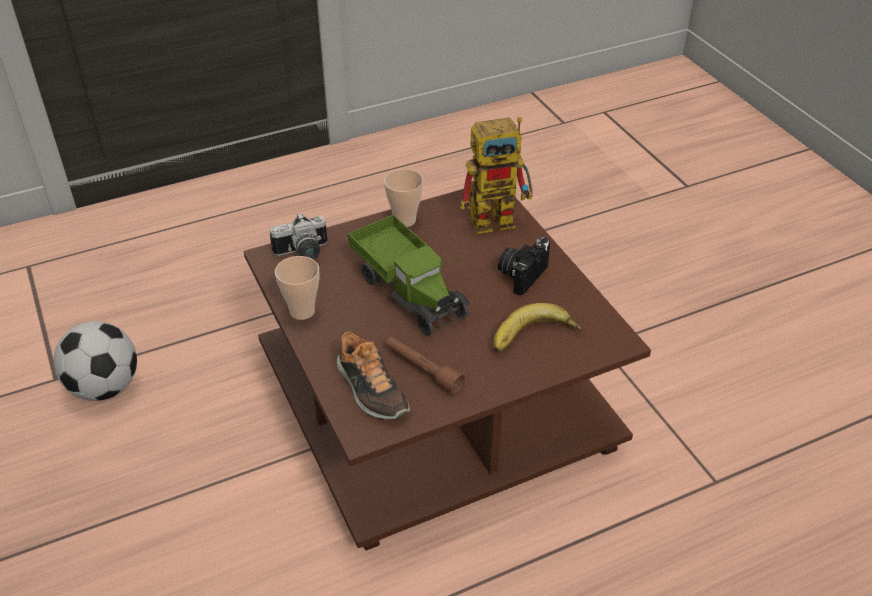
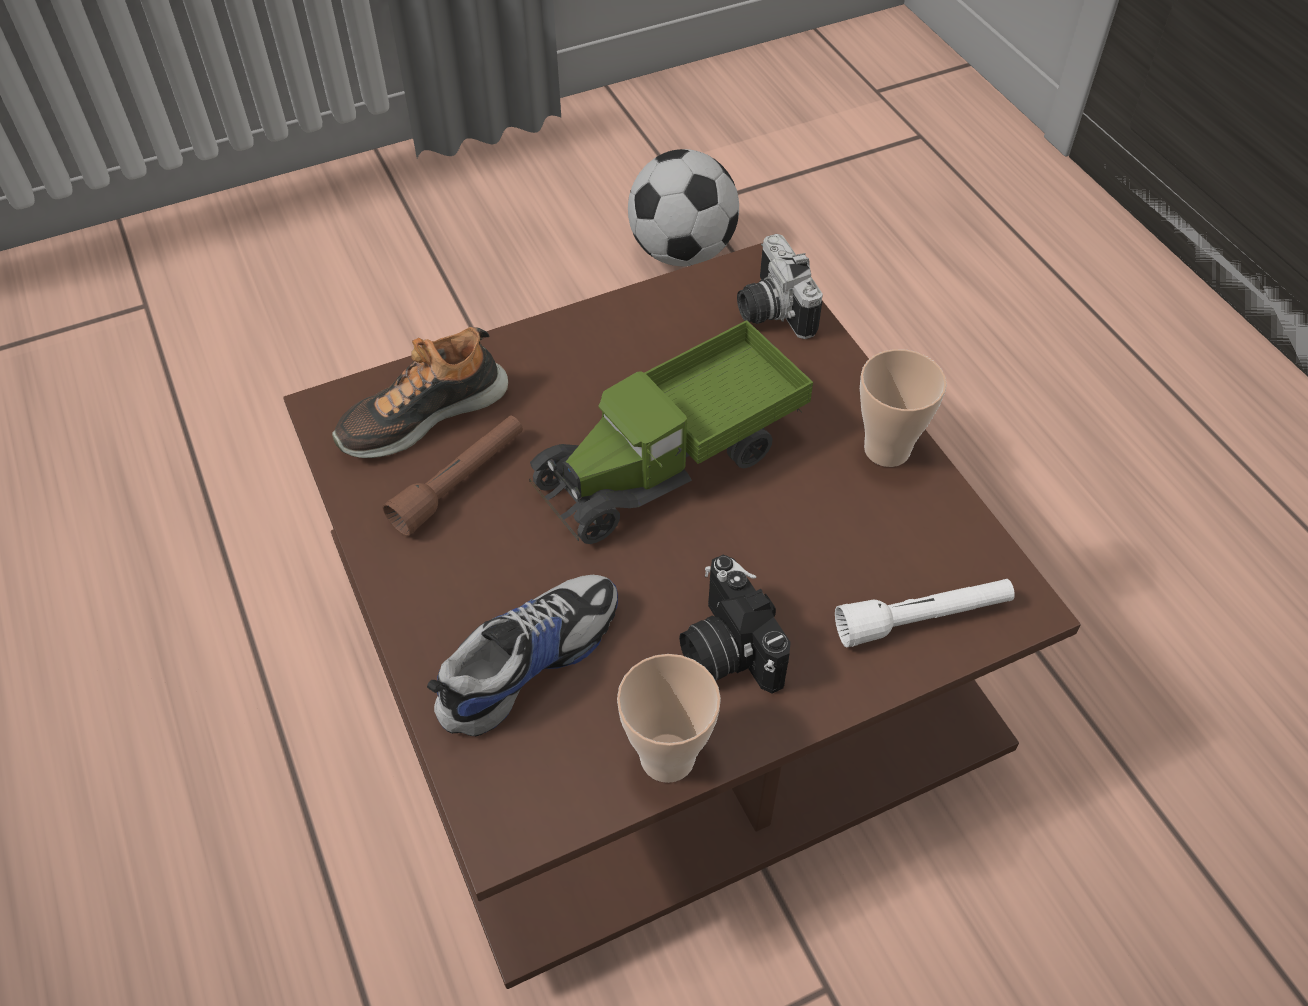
camera: 90 degrees right, 10 degrees up
(302, 311) = (616, 320): cup -> cup (667, 757)
(500, 218) = (922, 619): toy robot -> white flashlight
(521, 274) = (726, 650): camera -> camera turned 150 degrees counterclockwise
(534, 338) = (526, 661): banana -> shoe

